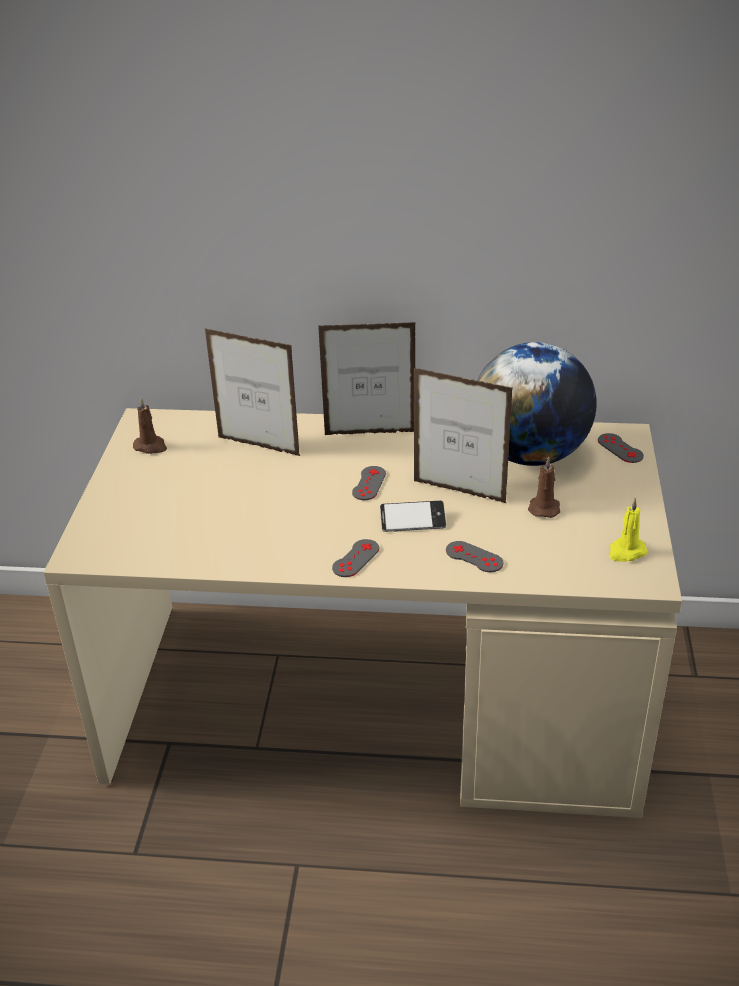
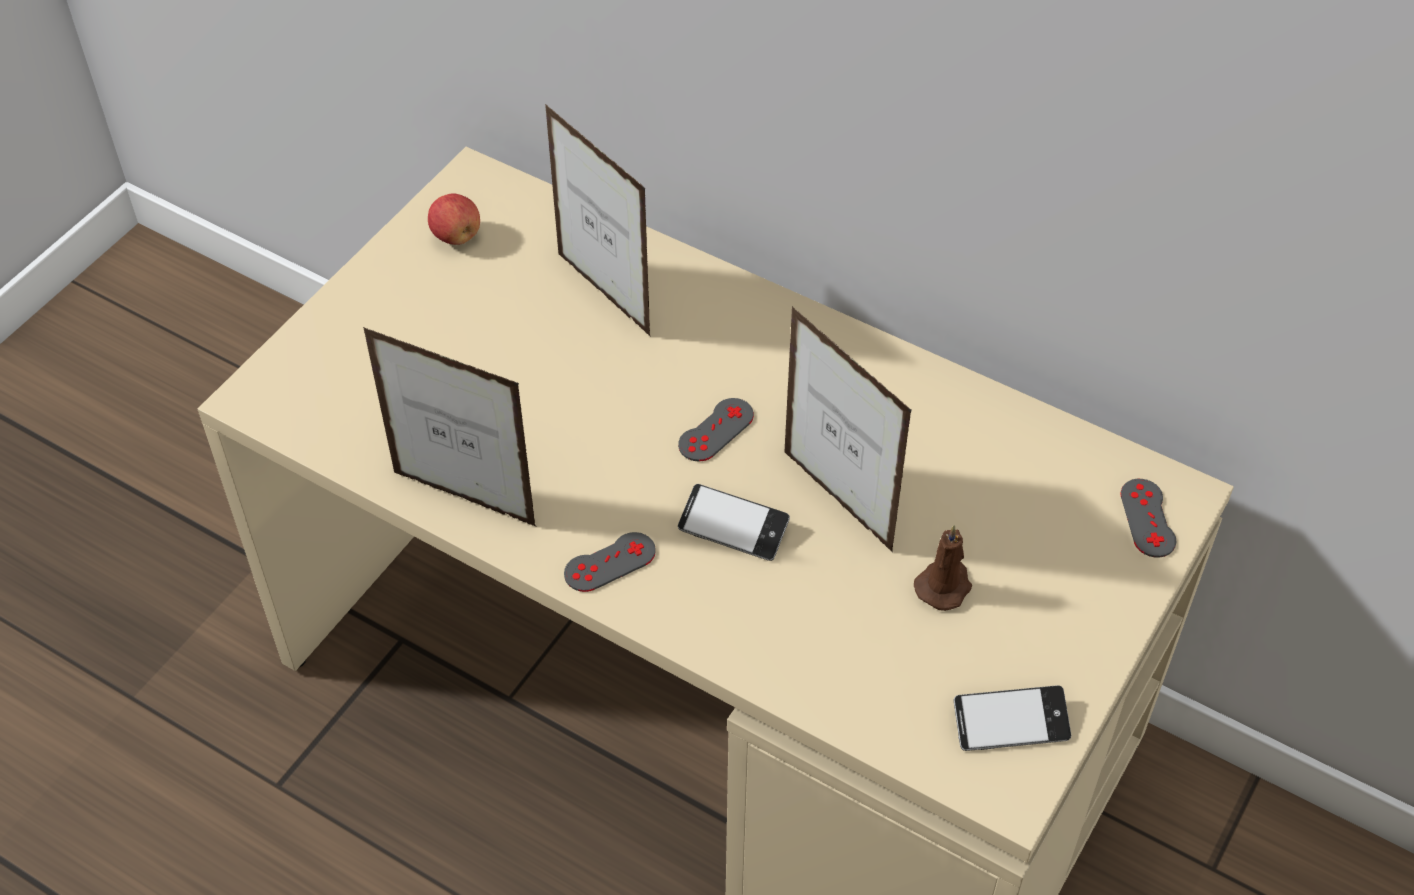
camera: 25 degrees right, 15 degrees up
(151, 447) = (456, 236): brown candle -> apple
(370, 433) = (779, 332): picture frame -> picture frame (464, 499)
(474, 557) = (777, 633): grey game controller -> none
(530, 454) = (995, 473): globe -> none
(626, 552) = (1010, 723): yellow candle -> phone

